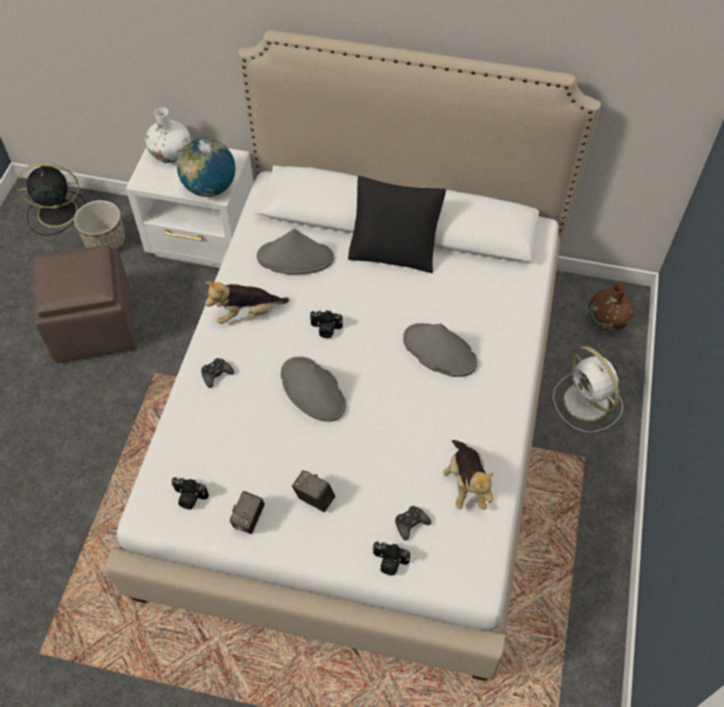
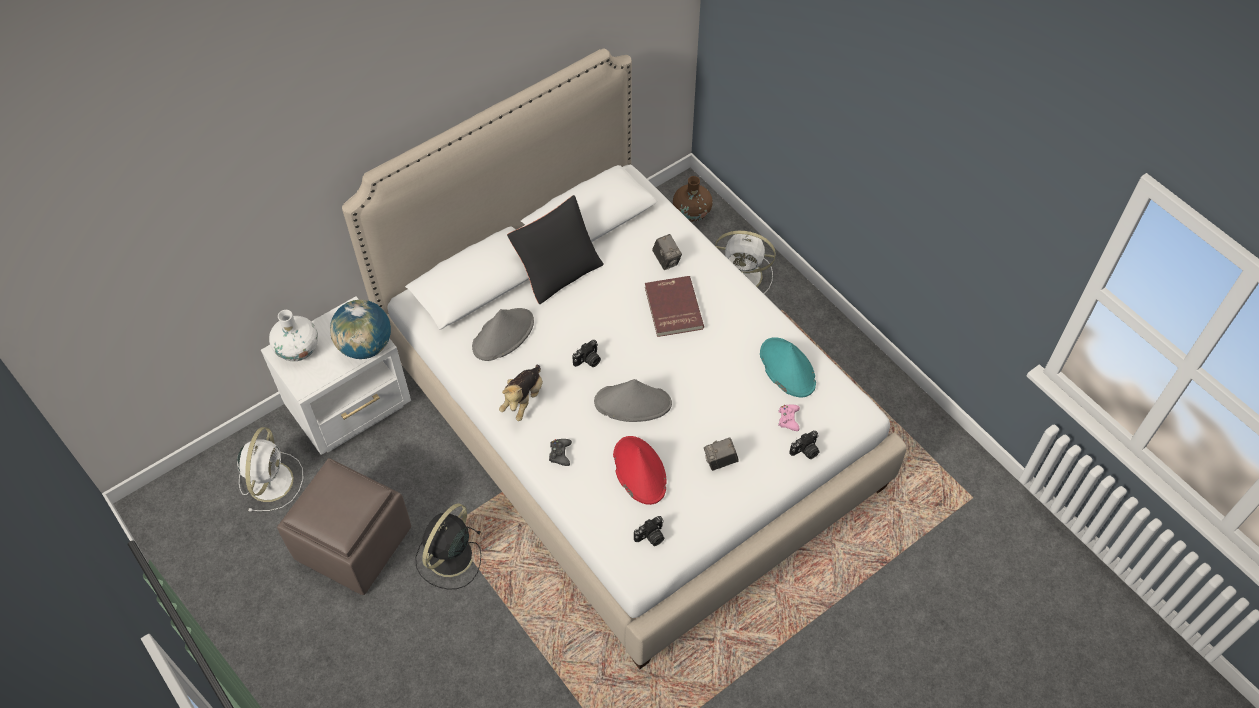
camera: 50 degrees left, 0 degrees up
(55, 212) = (192, 498): black fan -> black fan (449, 557)
(106, 242) = (271, 480): planter -> white fan
(248, 441) = (639, 470): none -> red hat
(249, 519) = (701, 511): camera -> camera (666, 260)
(411, 523) = (788, 419): black game controller -> pink game controller
(439, 351) = (672, 308): grey hat -> red book
(466, 483) = (787, 368): plush toy -> turquoise hat

